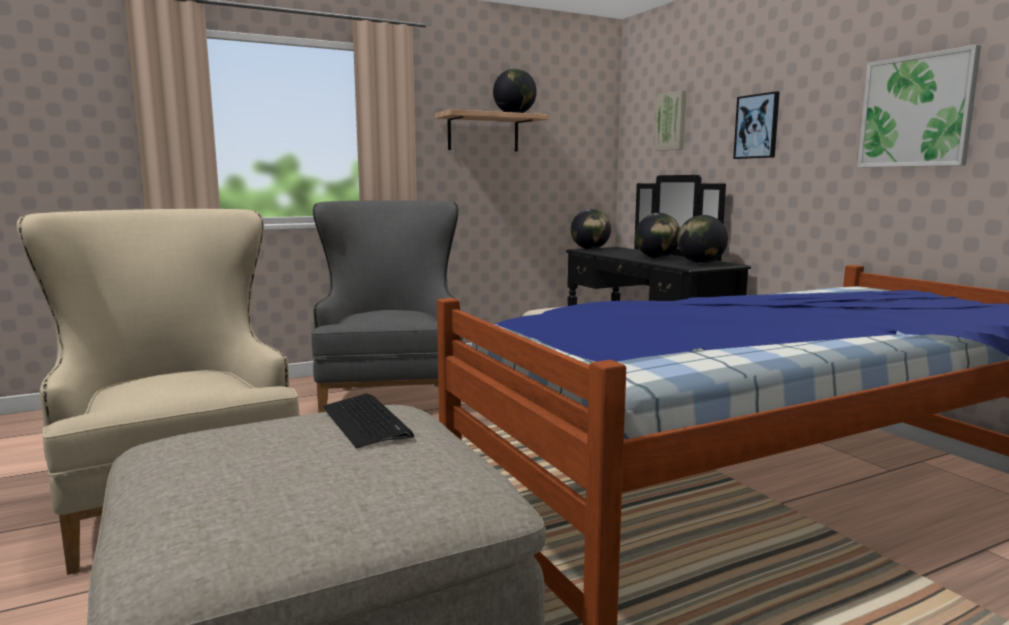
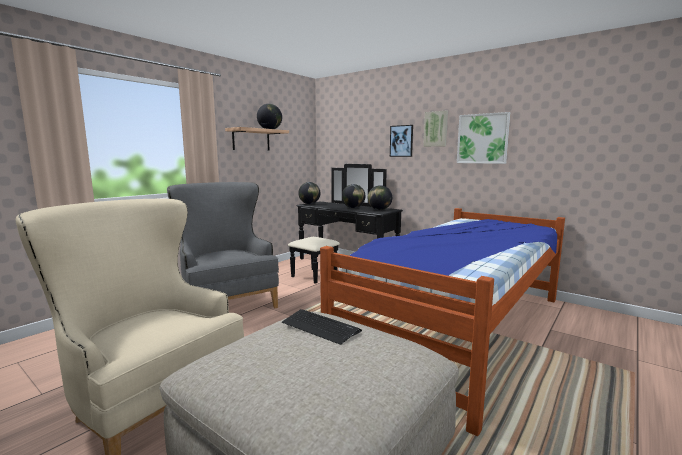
camera: 25 degrees left, 0 degrees up
(672, 121) = (350, 135): picture -> picture (436, 129)

